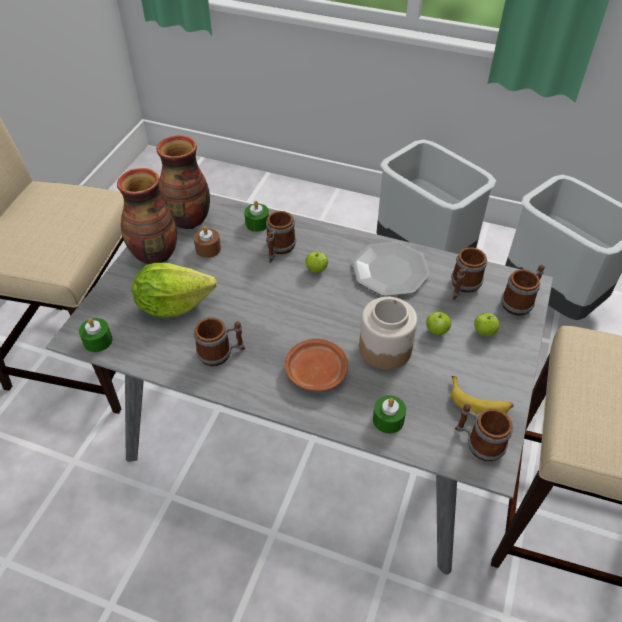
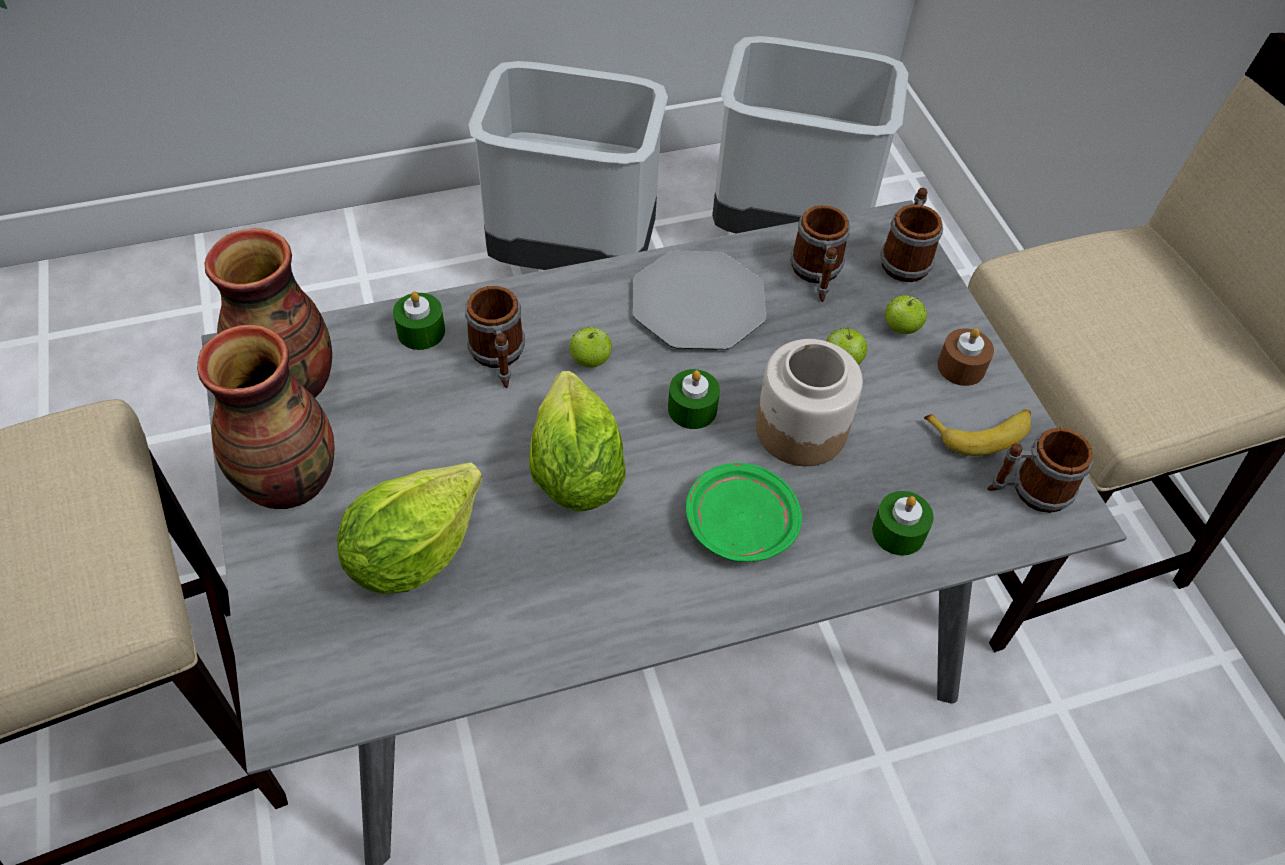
camera: 40 degrees left, 5 degrees up
(98, 341) = (339, 697): green candle -> green candle (692, 409)
(208, 249) = (378, 420): brown candle -> brown candle (961, 367)
(221, 353) = (572, 584): mug -> none
(265, 310) = (575, 472): none -> lettuce
(316, 371) = (739, 523): brown plate -> green plate

